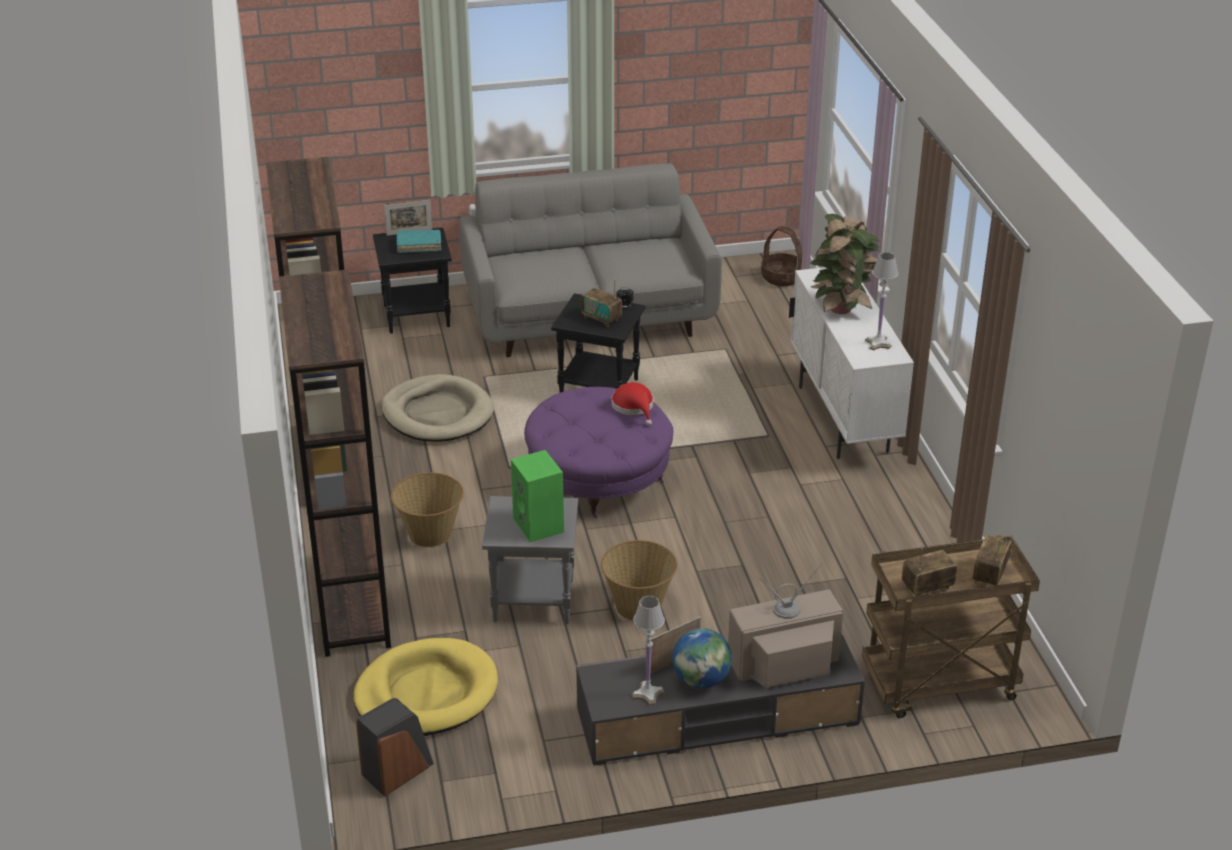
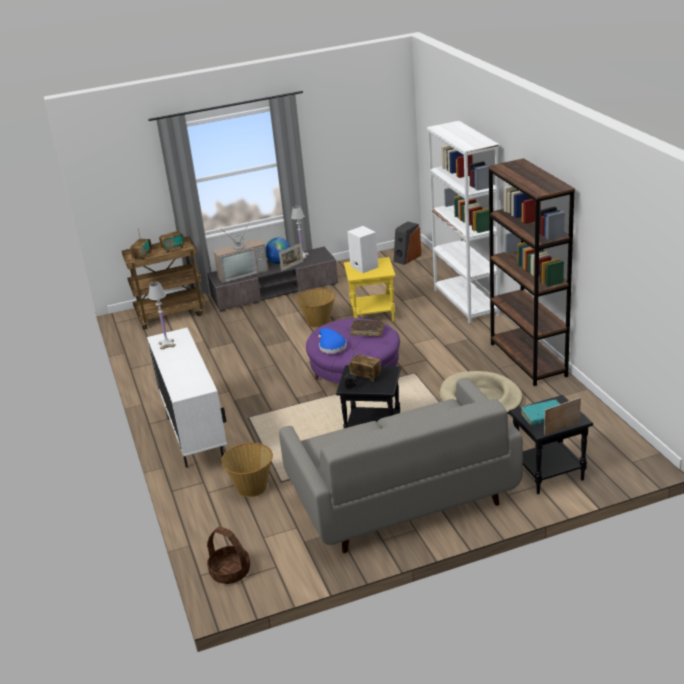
camera: 175 degrees right, 5 degrees down
(351, 600) = (466, 302): brown bookcase -> white bookcase
(426, 693) = (408, 279): yellow dog bed -> none
(430, 534) = (443, 334): basket -> basket (251, 486)
(532, 602) = (373, 315): grey side table -> yellow side table
(540, 526) = (363, 266): green speaker -> white speaker
(572, 424) = (367, 331): none -> brown book
(634, 407) = (331, 346): red hat -> blue hat
(841, 307) = (186, 365): potted plant -> none

